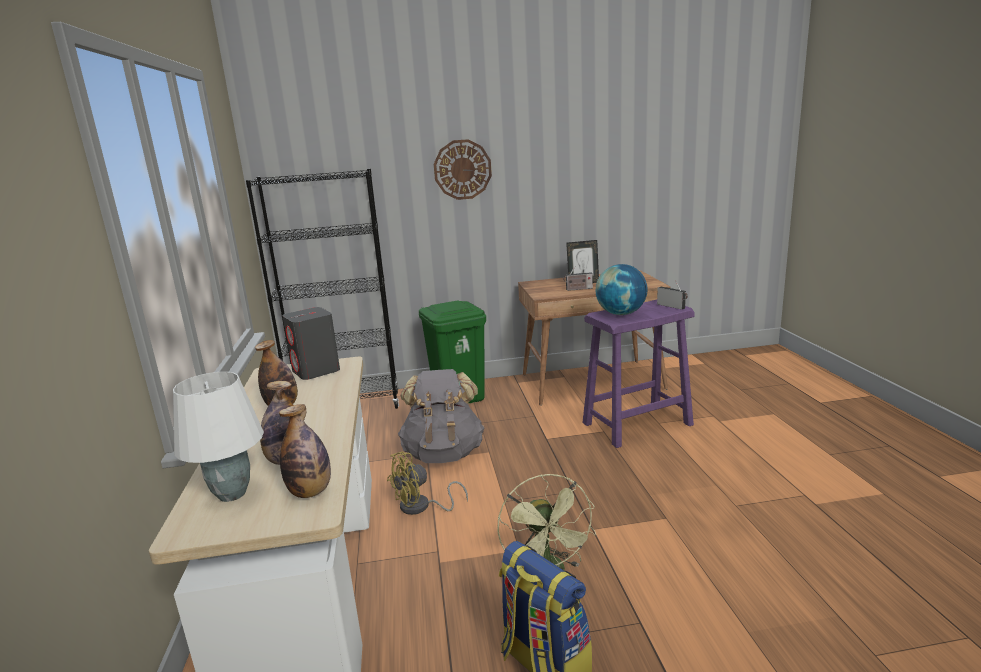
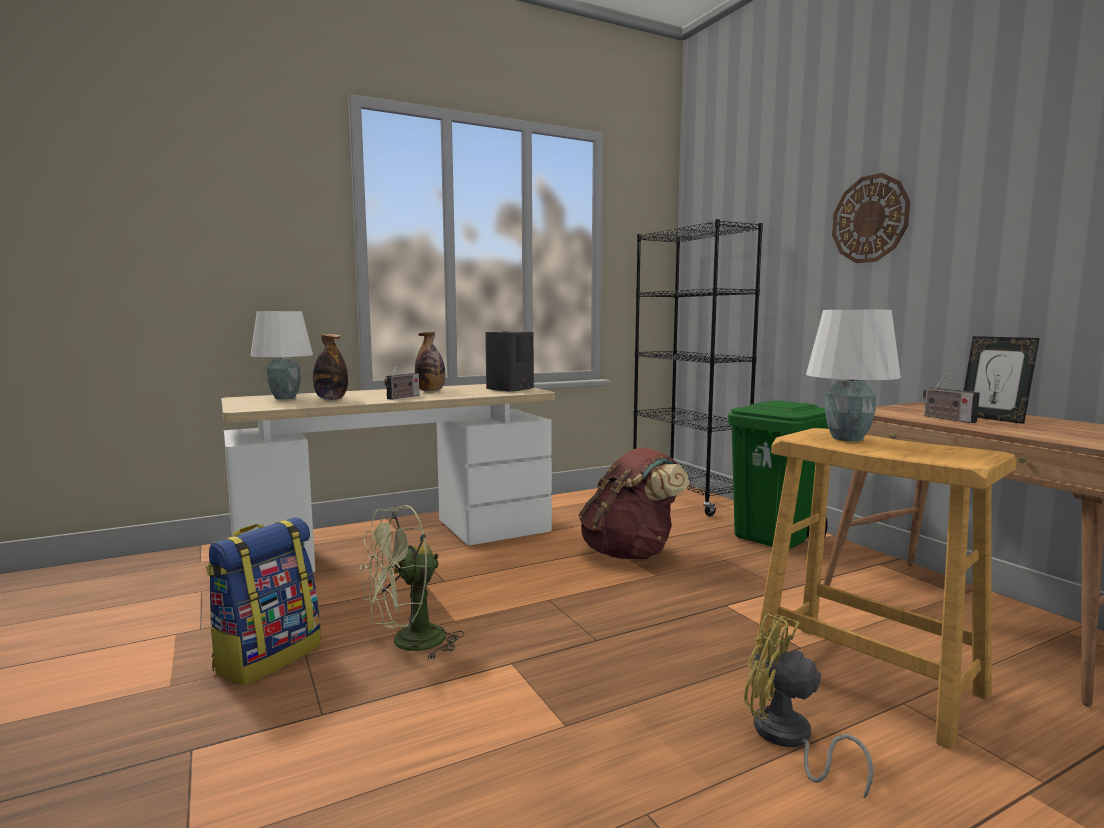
camera: 70 degrees right, 10 degrees down
(310, 492) = (277, 405): bottle -> none
(421, 507) = (516, 561): yellow fan -> yellow fan (787, 740)
(444, 453) = (630, 553): grey backpack -> brown backpack
(621, 314) = (848, 438): globe -> white table lamp
(636, 424) = (865, 677): purple stool -> beige stool
(672, 306) = (965, 458): radio -> radio (402, 397)

